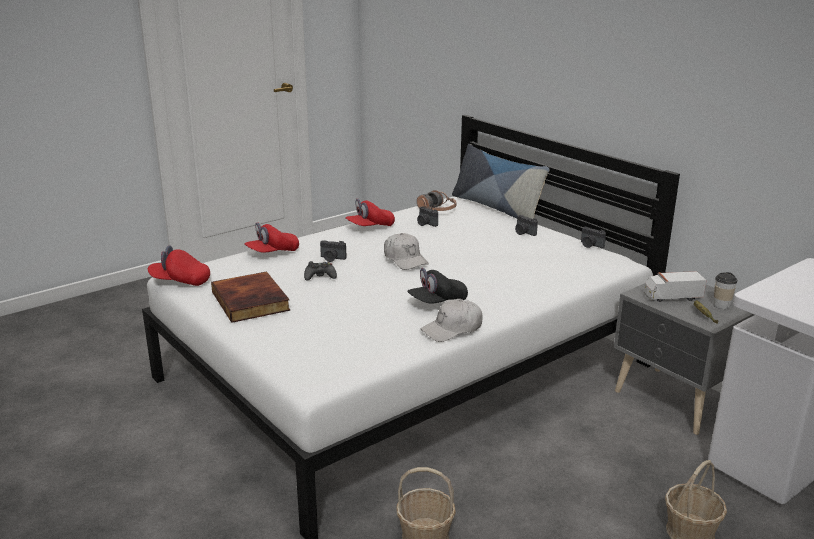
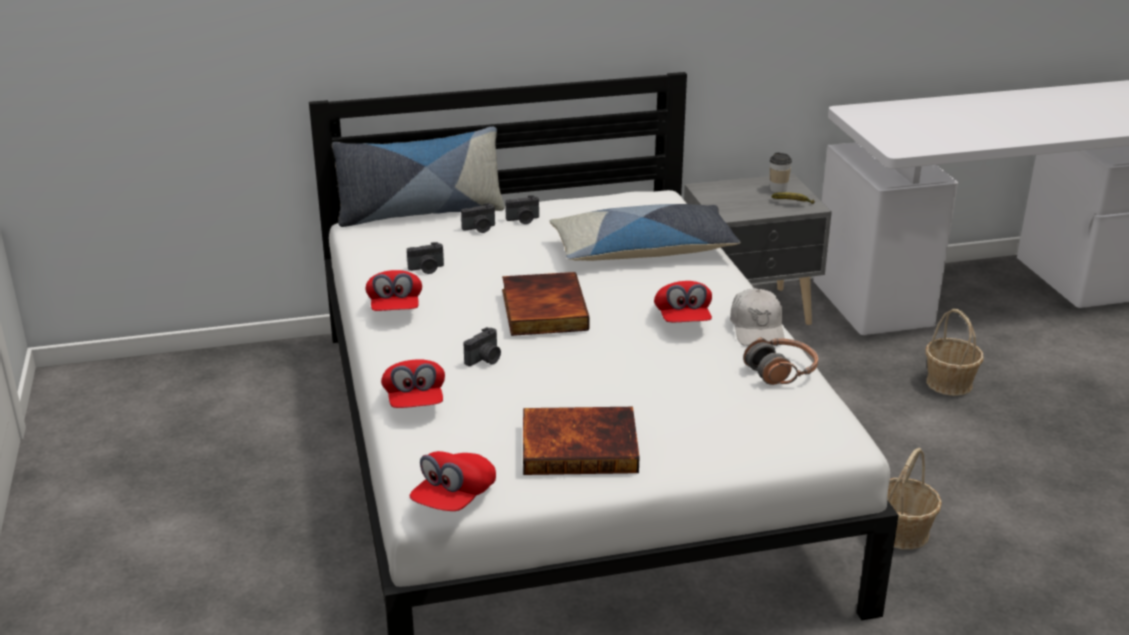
camera: 65 degrees left, 5 degrees up
(320, 276) = (537, 380): black game controller -> none
(405, 259) = (542, 309): white cap -> book
(437, 211) = (386, 250): headphones -> headphones (781, 371)
(437, 302) = (682, 320): black cap -> red cap
(525, 273) = (644, 250): none -> pillow
(590, 245) = (598, 197): camera -> camera (480, 228)
(672, 297) = (744, 203): toy truck -> none

